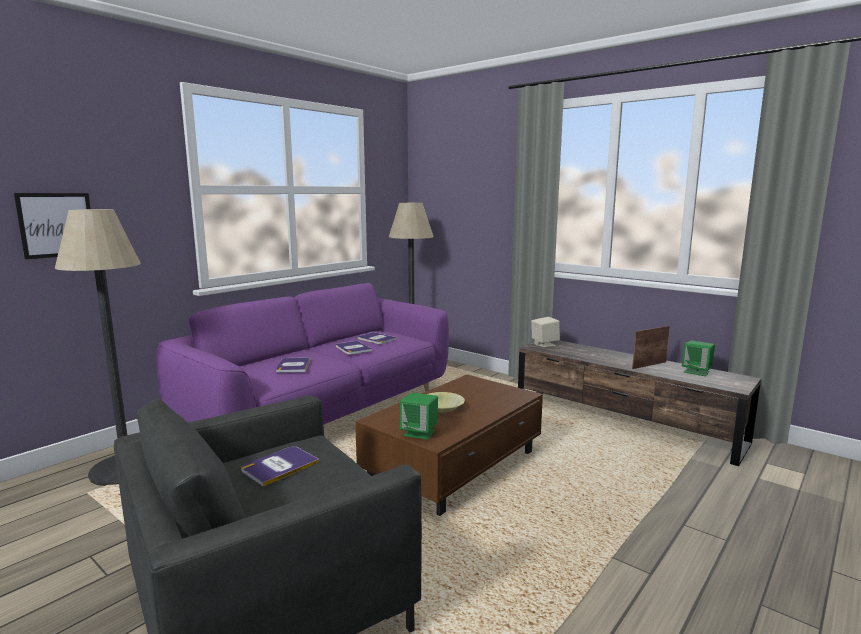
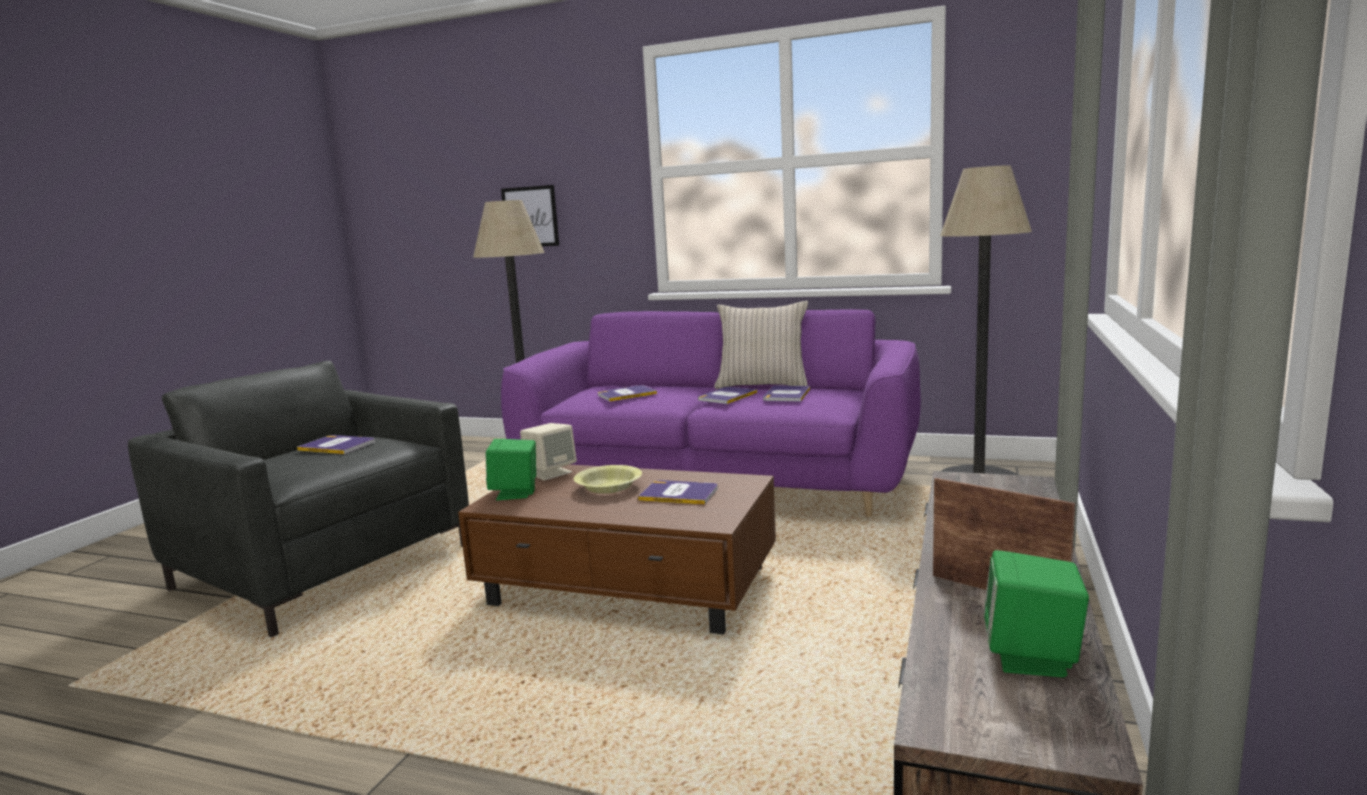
camera: 70 degrees right, 0 degrees up
(336, 340) = (762, 386): none -> beige pillow
(473, 394) = (679, 494): none -> book
(544, 344) = (993, 483): beige speaker -> beige speaker (550, 473)

